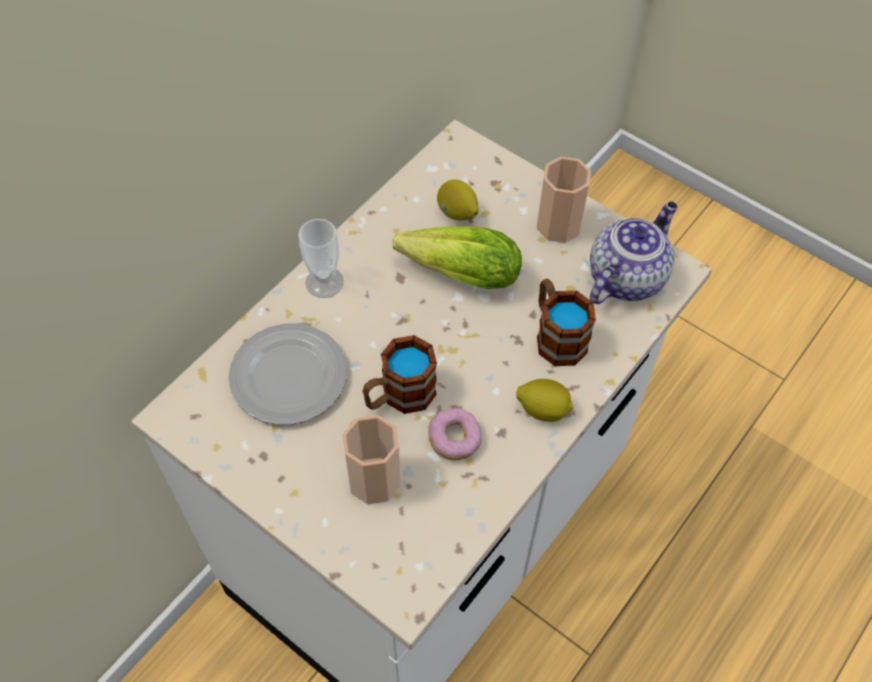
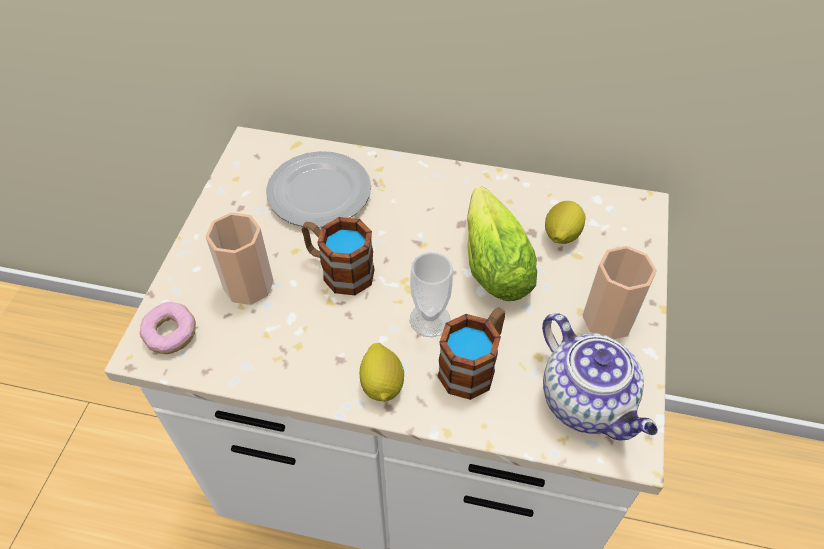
camera: 65 degrees right, 5 degrees down
(324, 282) = (423, 178): cup -> cup (430, 320)
(454, 440) = (314, 326): donut -> donut (171, 335)
(626, 276) = (587, 402): teapot -> teapot turned 45 degrees clockwise

